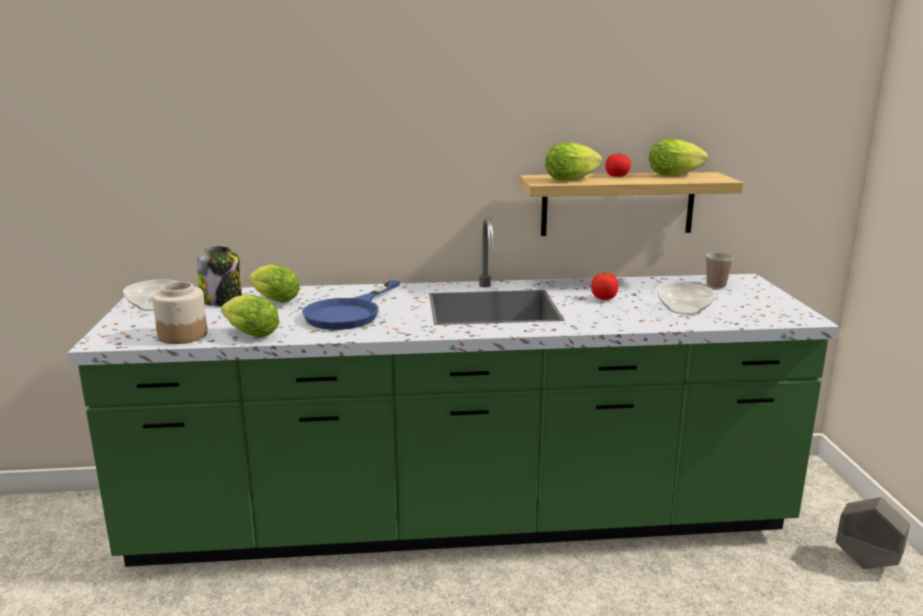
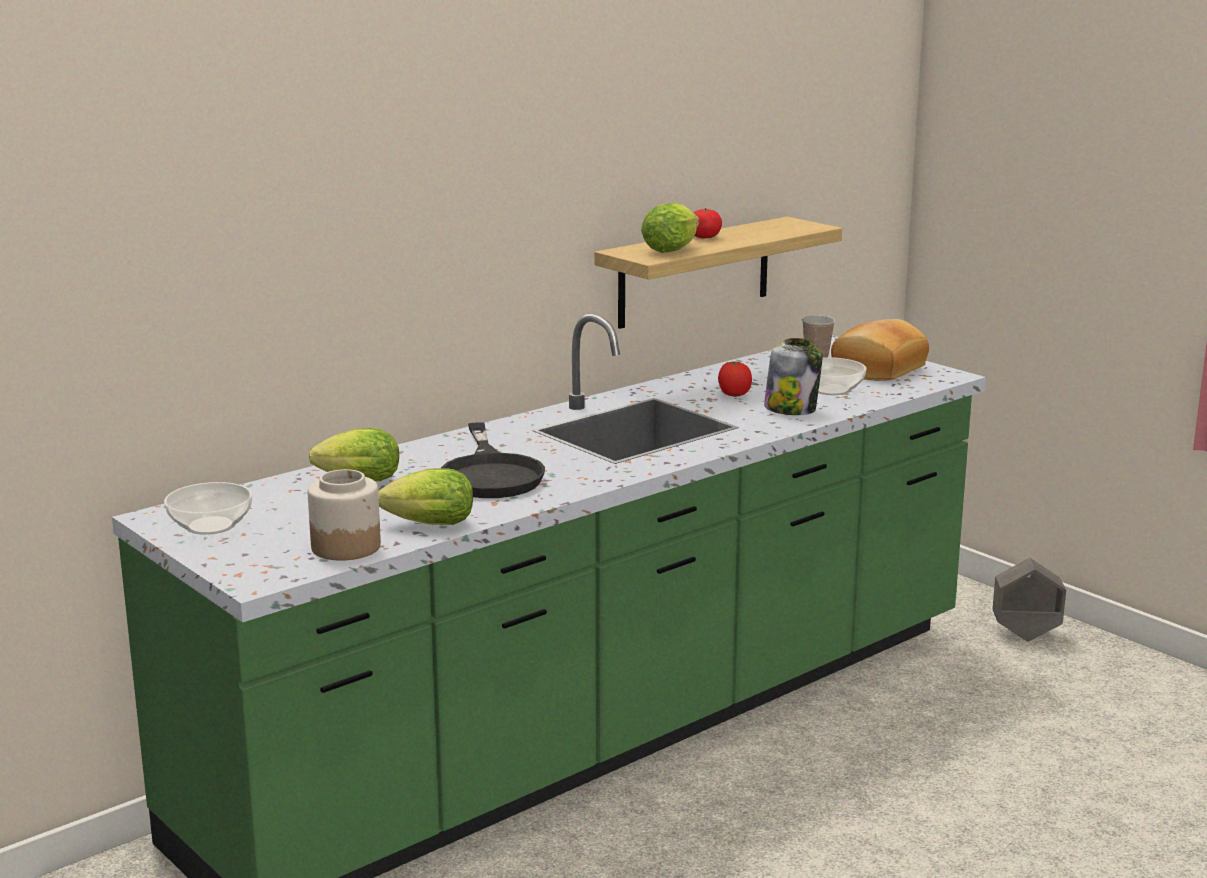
camera: 35 degrees left, 0 degrees up
(222, 301) = (290, 498): jar -> jar (791, 409)
(349, 313) = (490, 473): blue frying pan -> black frying pan
(677, 175) = (761, 227): lettuce -> none
(749, 302) = (876, 369): none -> bread

